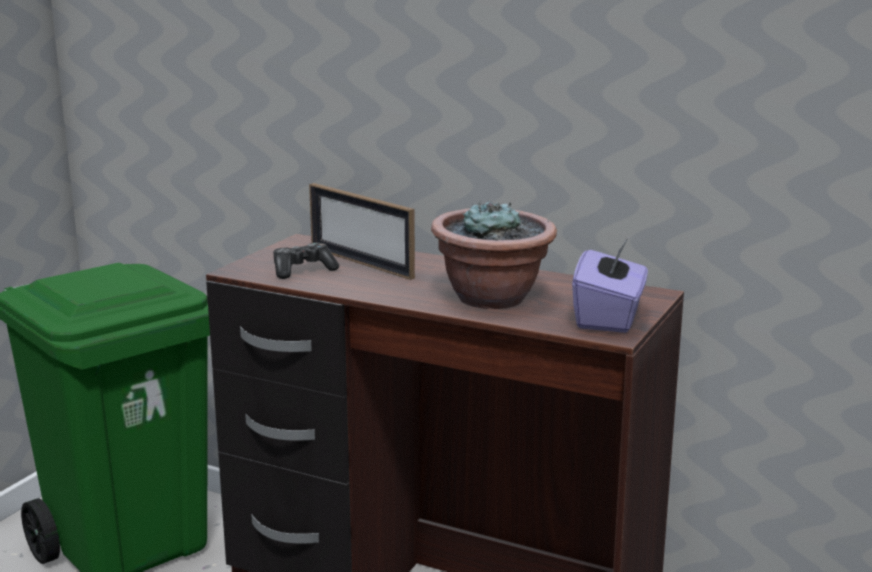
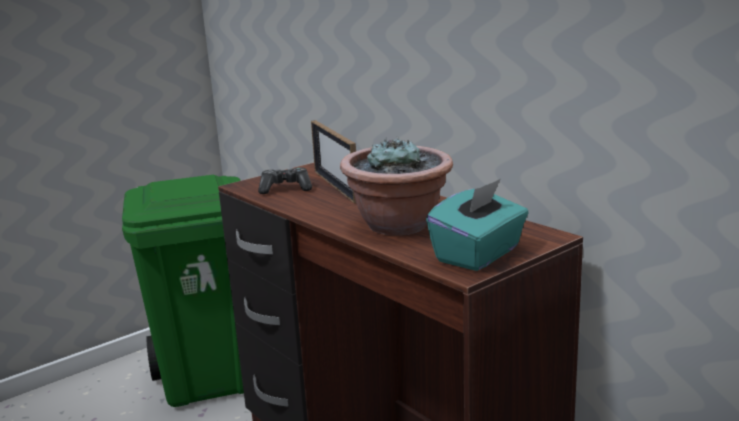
camera: 25 degrees right, 0 degrees up
(609, 318) = (479, 255): purple tissue box -> turquoise tissue box

